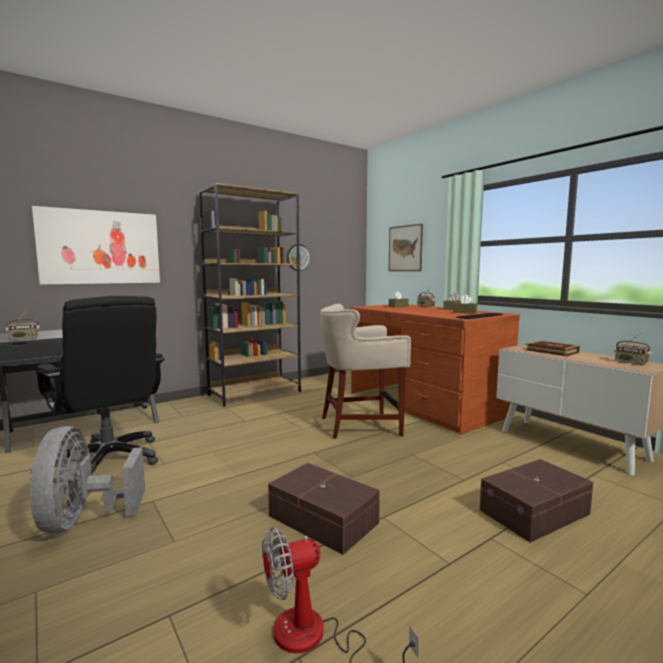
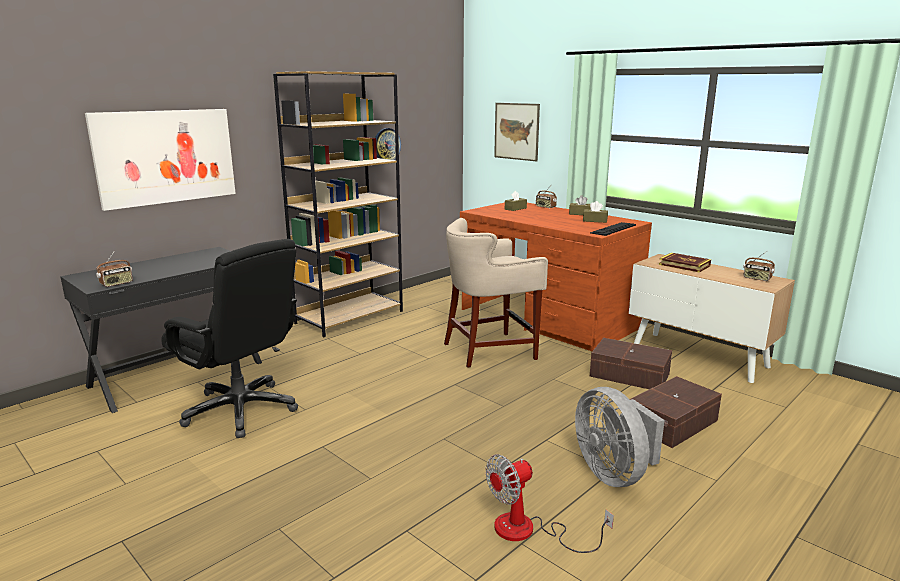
camera: 10 degrees left, 10 degrees up
(83, 520) = (268, 470): grey fan -> grey fan (614, 473)
(322, 520) = (494, 448): brown storage box -> brown storage box (630, 375)

